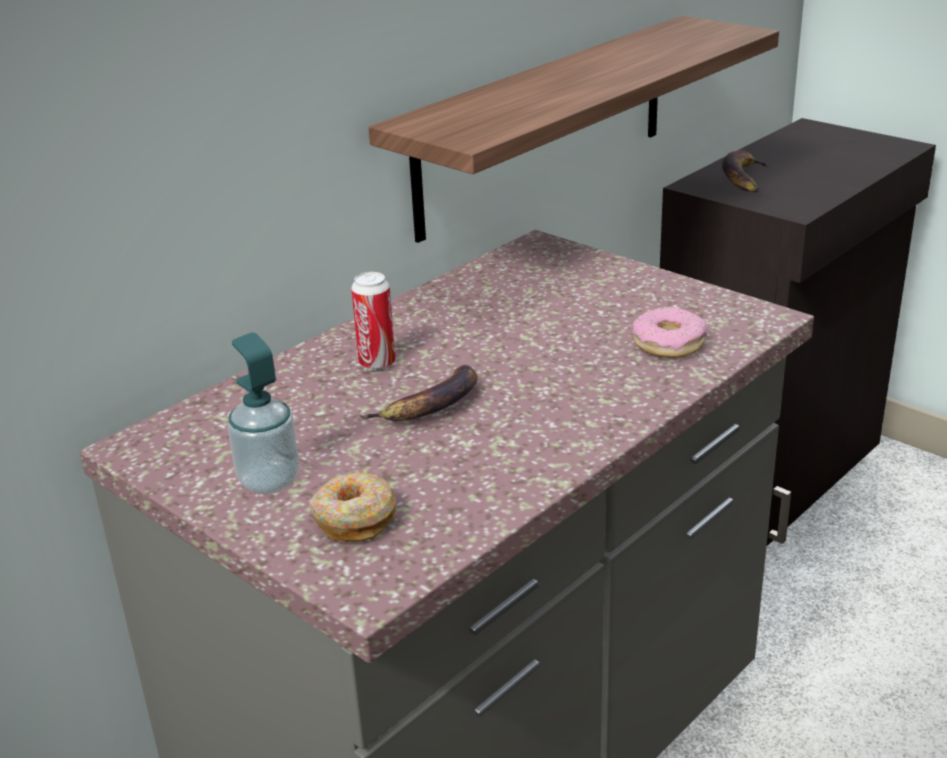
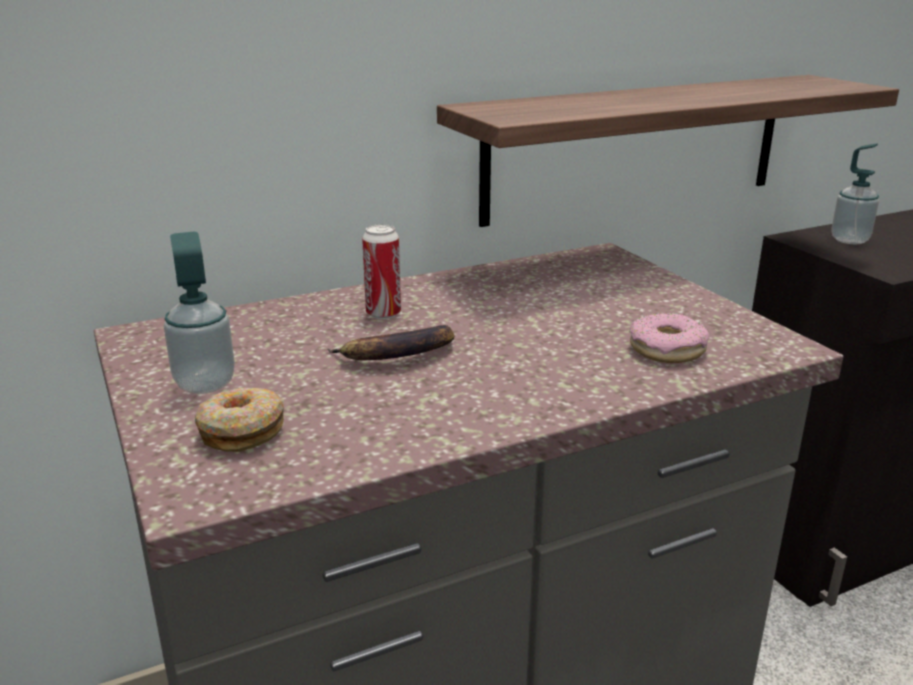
camera: 20 degrees right, 5 degrees down
(744, 178) = (849, 240): banana -> soap dispenser

